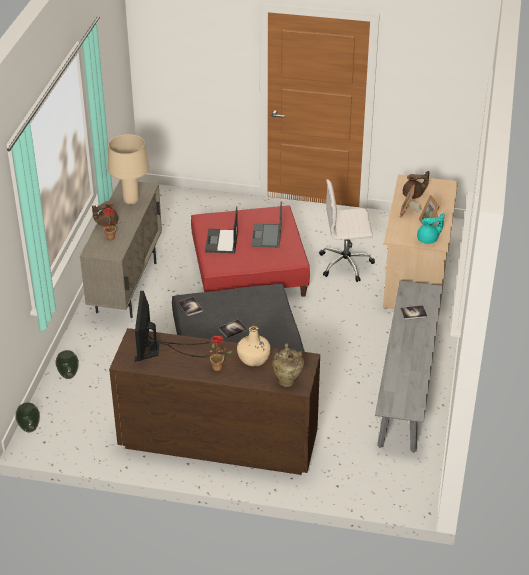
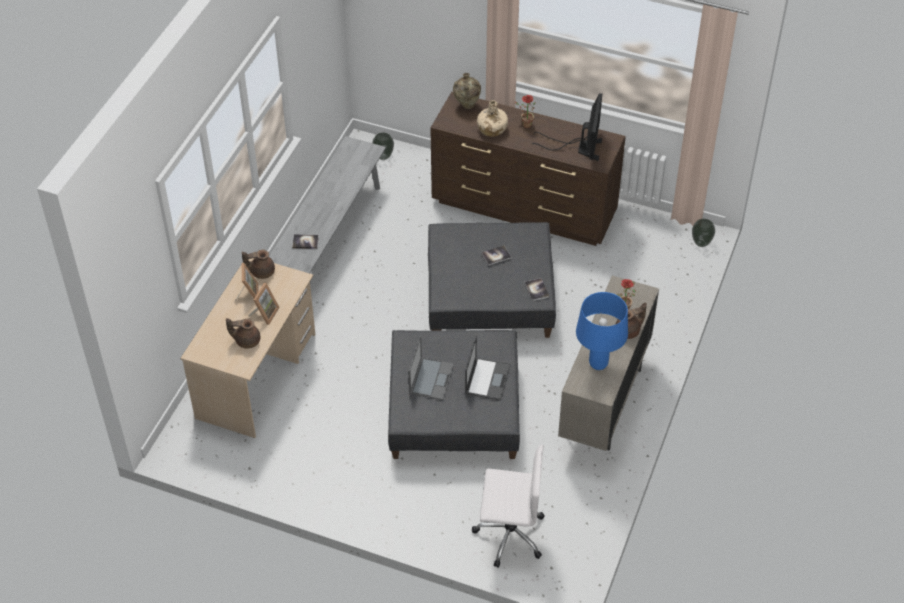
camera: 170 degrees left, 10 degrees up
(69, 376) = (666, 295): vase -> vase (383, 157)
(131, 201) = (598, 364): beige table lamp -> blue table lamp
(249, 271) = (453, 409): red ottoman -> grey ottoman
(346, 264) = (333, 404): white office chair -> white office chair (509, 534)
(428, 239) = (261, 272): turquoise teapot -> brown teapot

